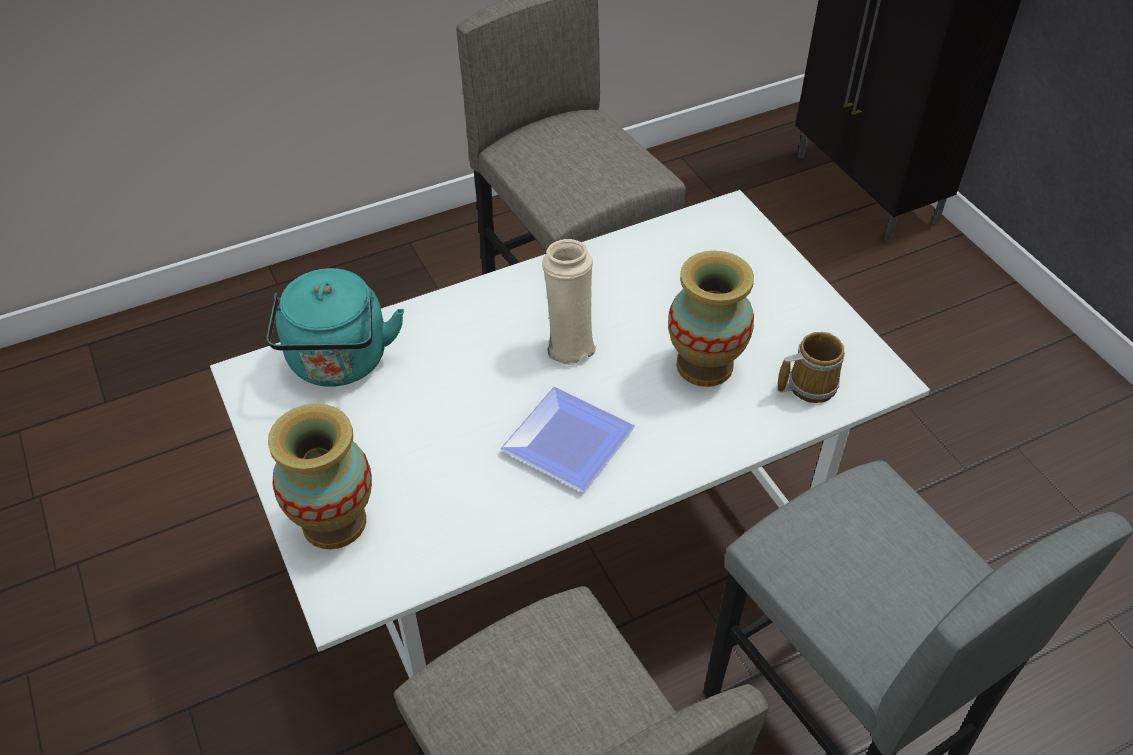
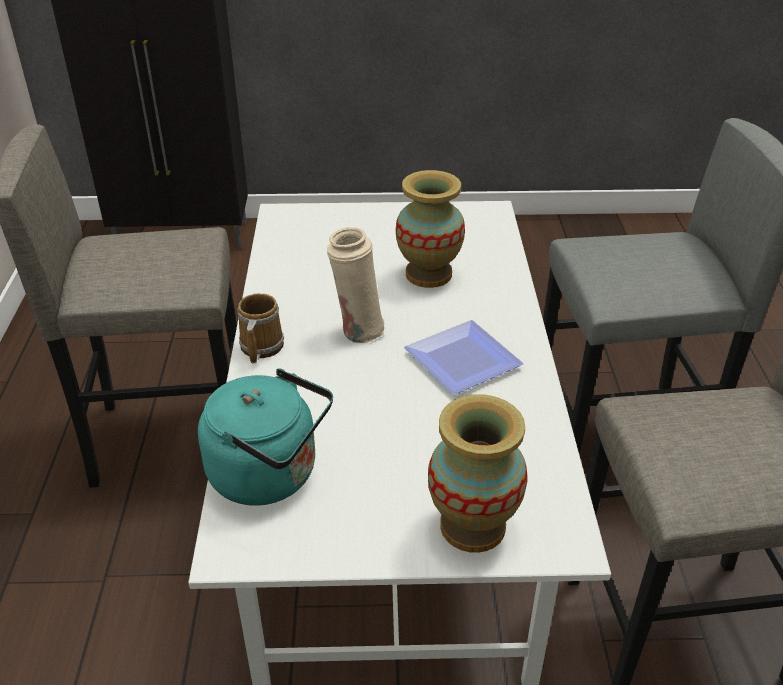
camera: 65 degrees left, 10 degrees down
(808, 384) = (477, 240): mug -> mug (259, 347)

